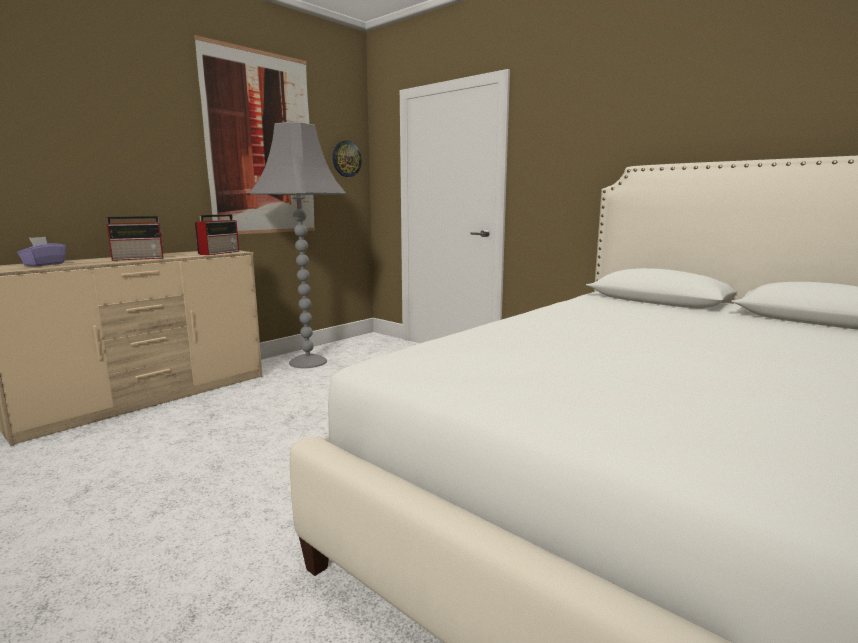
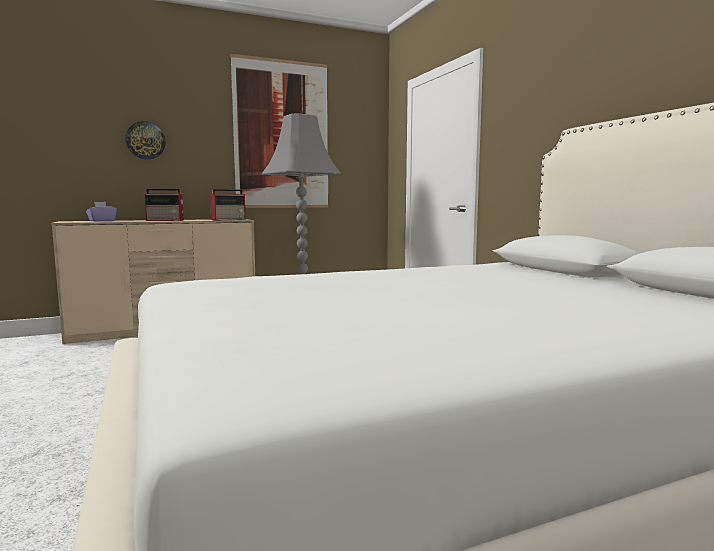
camera: 25 degrees right, 5 degrees down
(346, 159) = (363, 145): wall clock -> wall clock (145, 140)

